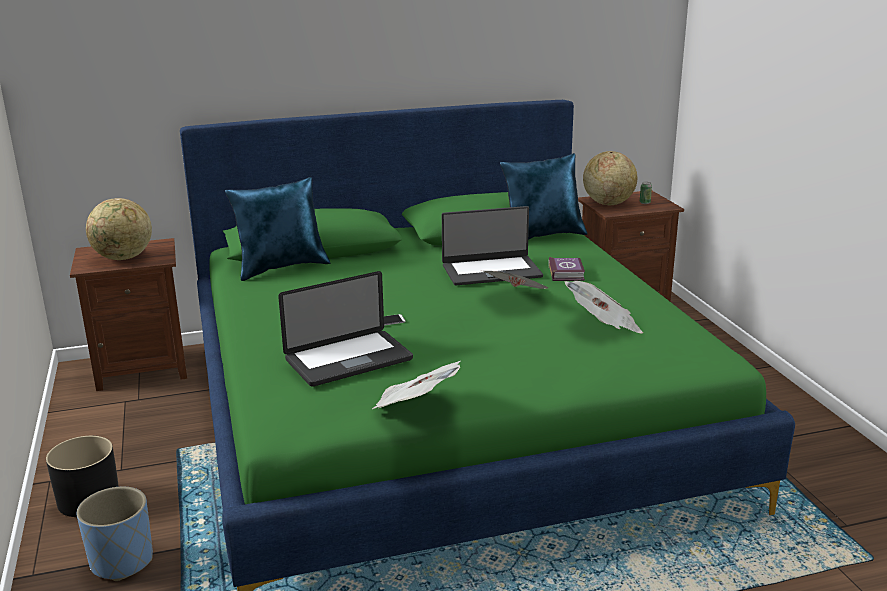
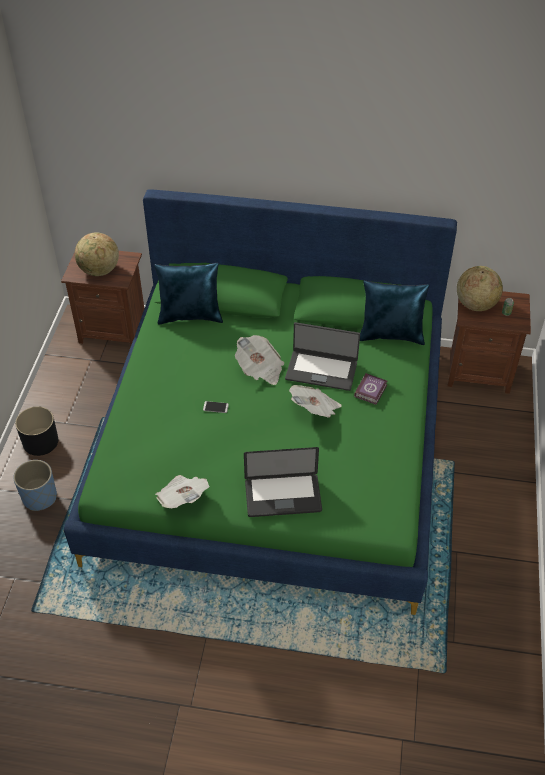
camera: 25 degrees right, 25 degrees up
(348, 360) = (170, 441): laptop -> laptop (283, 496)
(603, 326) = (347, 462): newspaper -> newspaper (260, 369)

